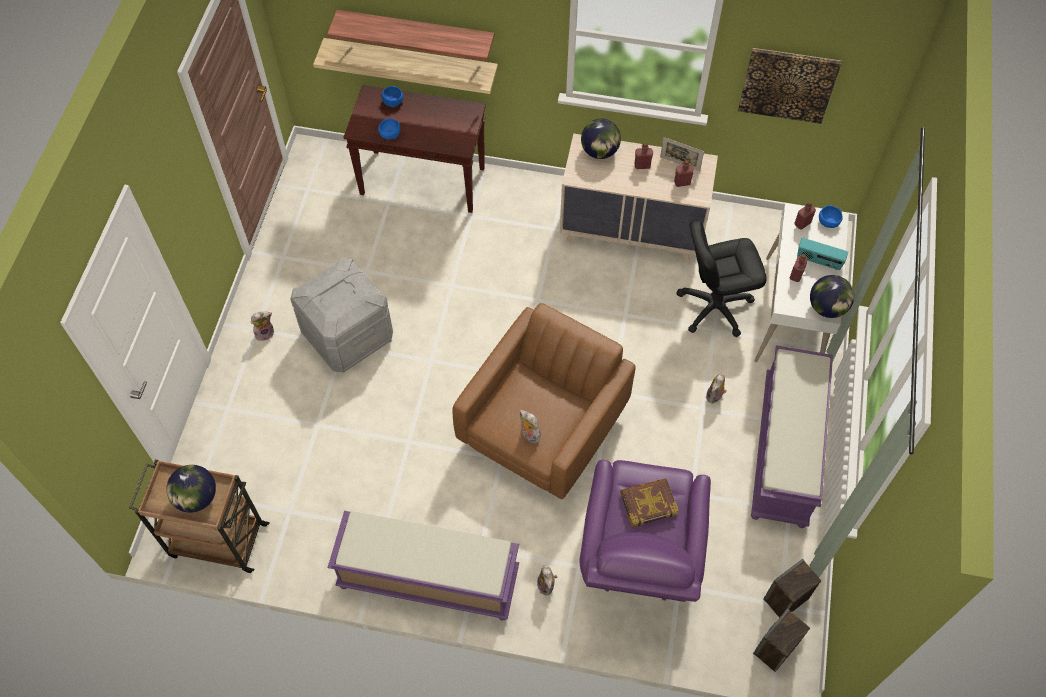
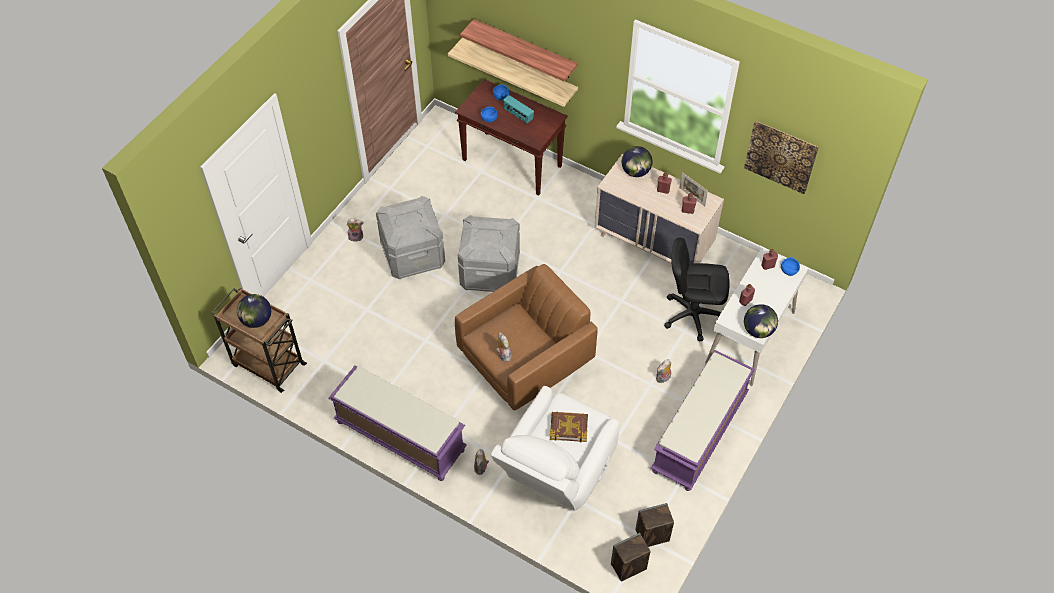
camera: 20 degrees right, 5 degrees down
(452, 328) = (489, 272): none -> grey storage box
(639, 558) = (556, 471): purple armchair -> white armchair
(818, 261) = (767, 296): radio -> radio (518, 115)

